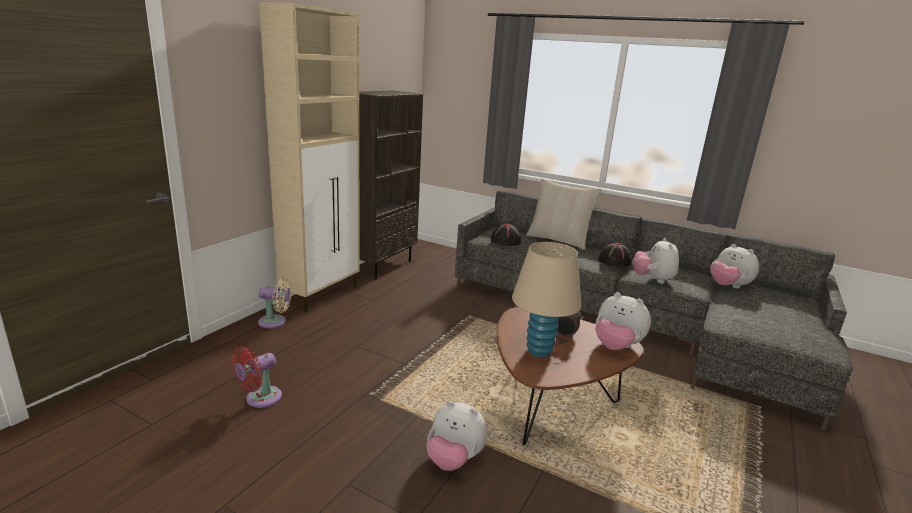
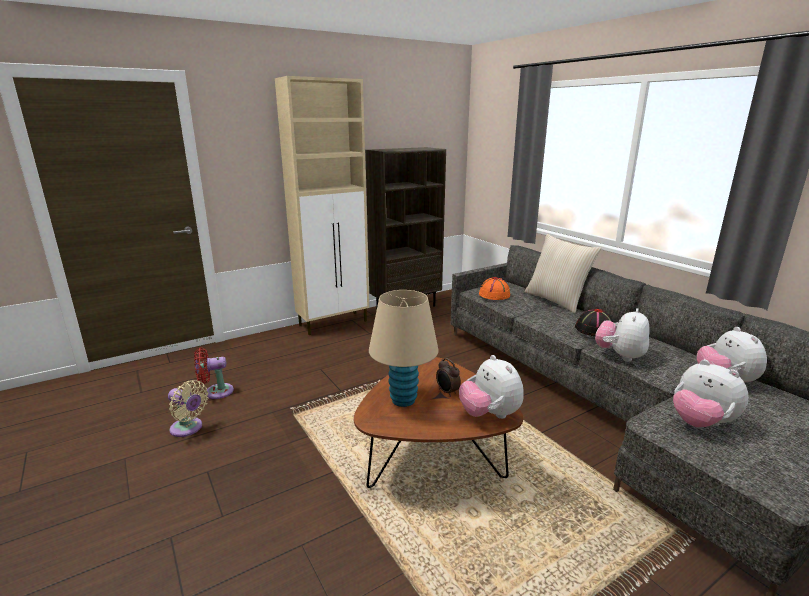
camera: 30 degrees right, 0 degrees up
(275, 322) = (281, 338): beige fan -> beige fan (188, 428)
(454, 460) = (299, 480): plush toy -> plush toy (701, 423)
(505, 241) = (494, 295): black hat -> orange hat

